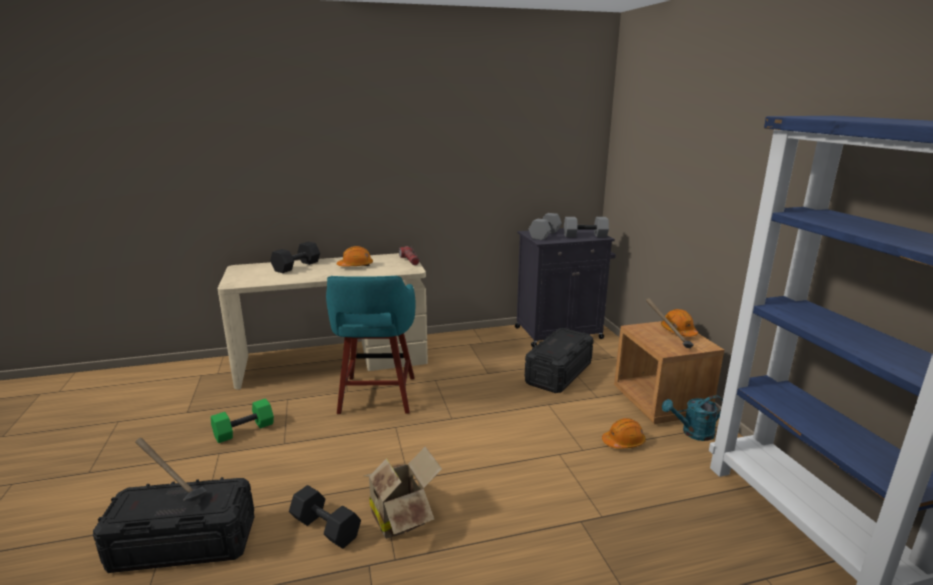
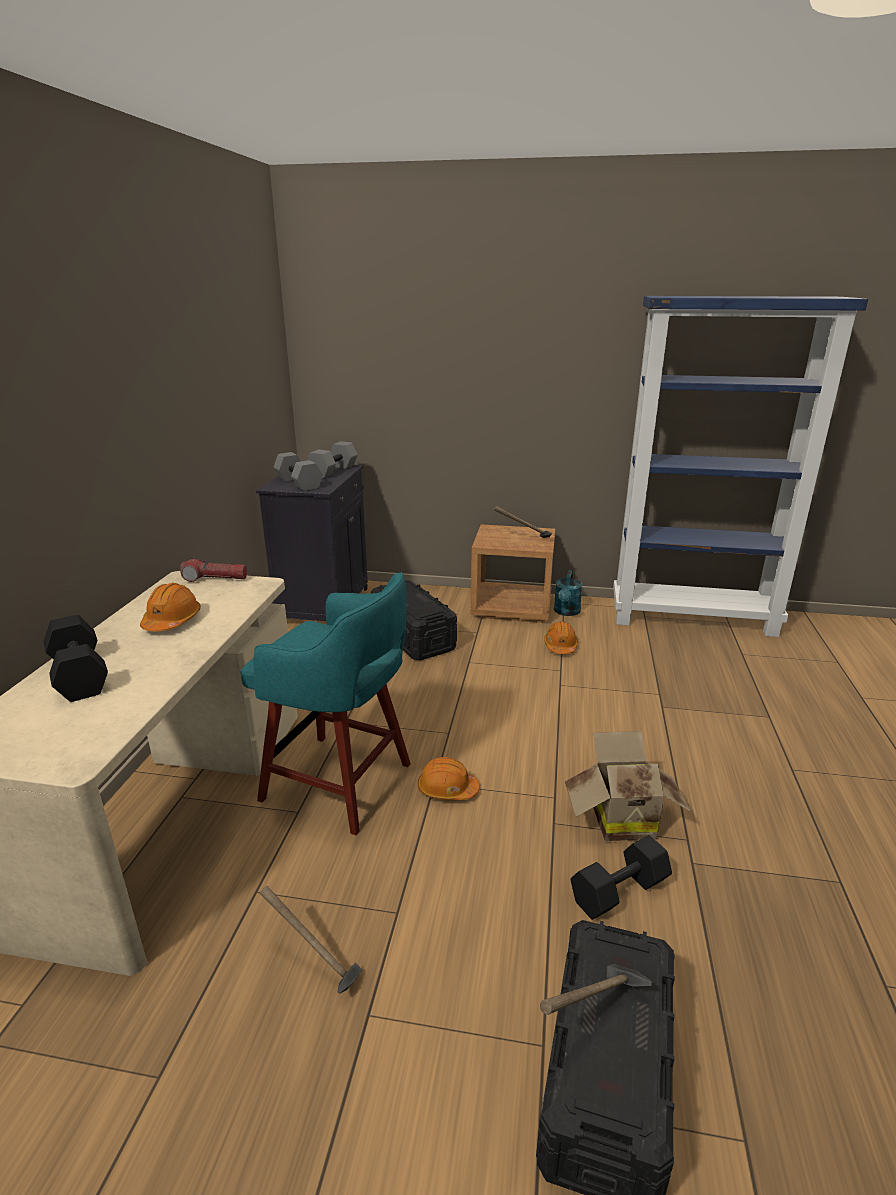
camera: 65 degrees left, 5 degrees up
(244, 429) = (314, 967): green dumbbell -> hammer
(678, 331) = (507, 531): orange hard hat -> orange hard hat (447, 789)

